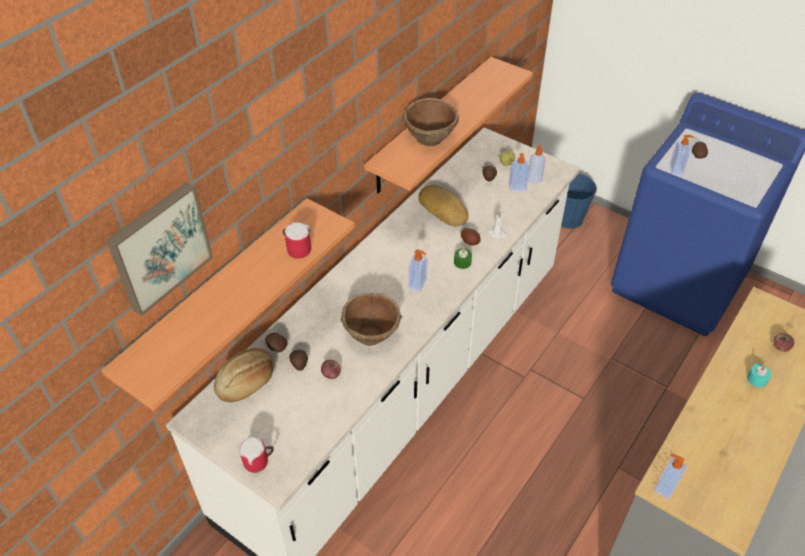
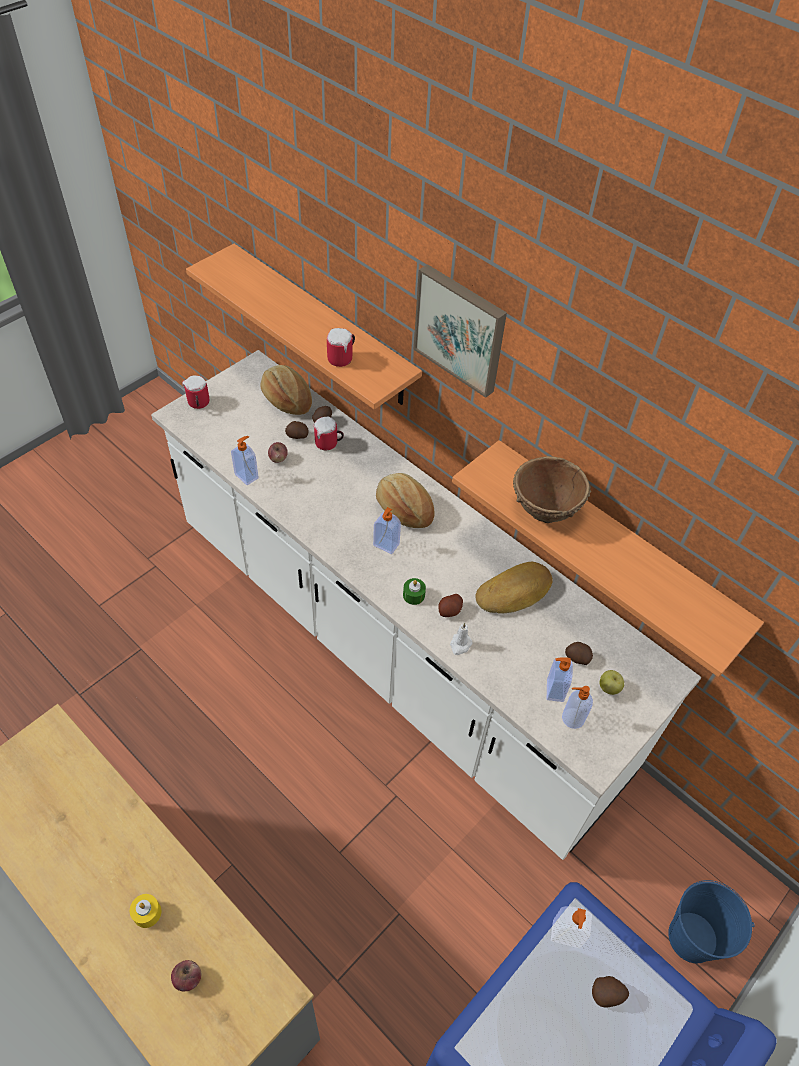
camera: 95 degrees right, 5 degrees up
(159, 247) = (286, 214): picture -> picture (461, 329)
(307, 338) = (329, 444): none -> mug
(372, 334) = (321, 495): brown bowl -> none
(377, 277) = (404, 509): none -> bread
(665, 487) = (48, 733): soap dispenser -> soap dispenser (247, 476)
(757, 379) = (147, 913): turquoise candle -> yellow candle

